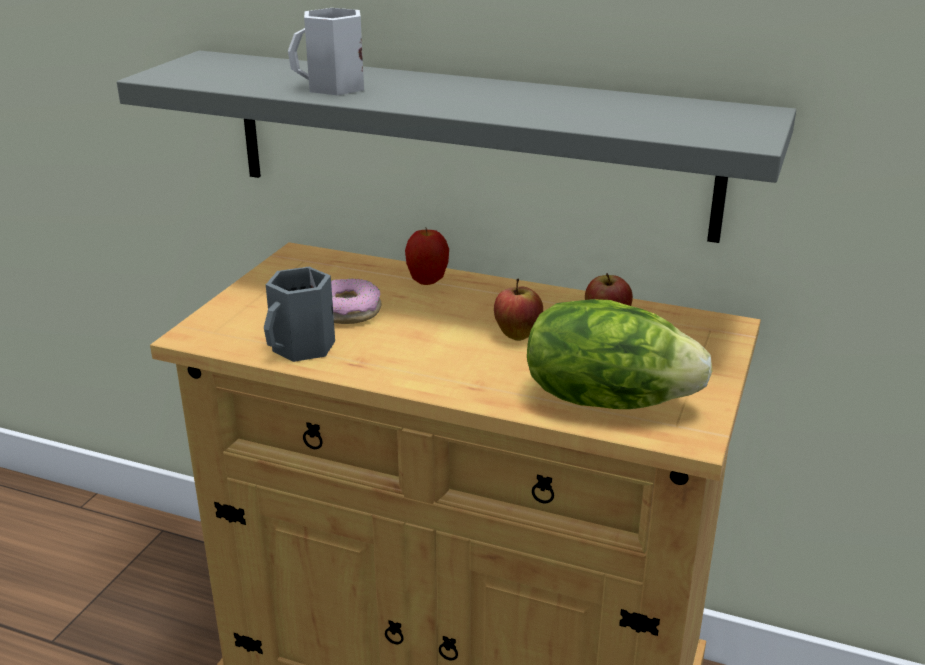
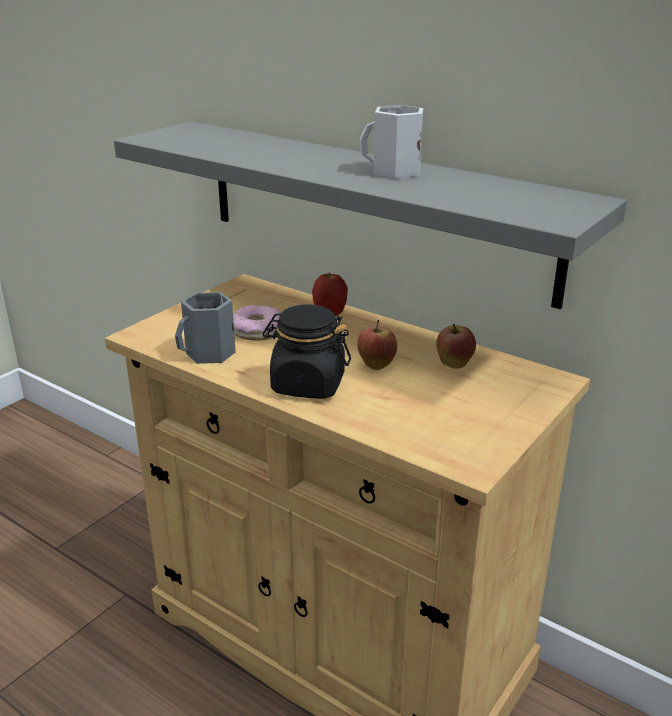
camera: 15 degrees right, 0 degrees up
(333, 87) = (261, 155): white mug -> white mug (394, 171)
(447, 369) = (307, 384): none -> black jar
(607, 399) = (420, 426): lettuce -> none

